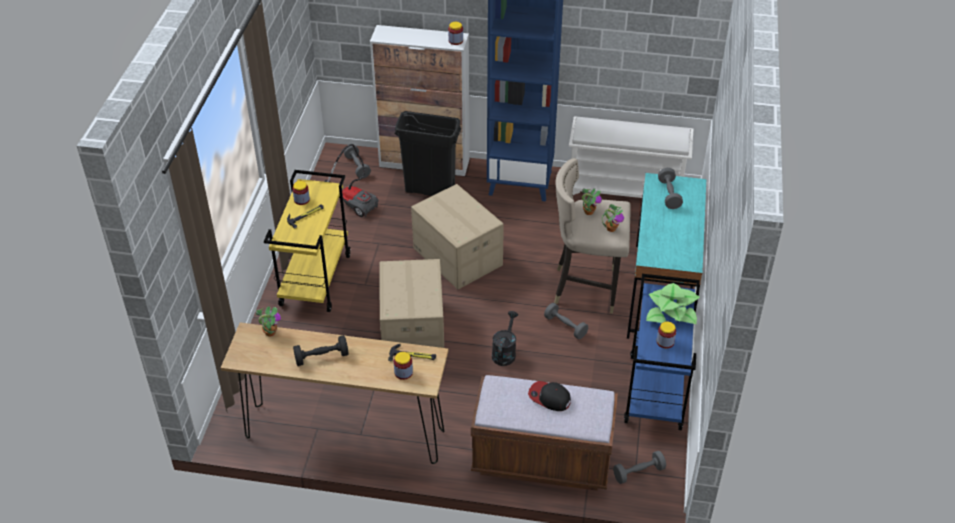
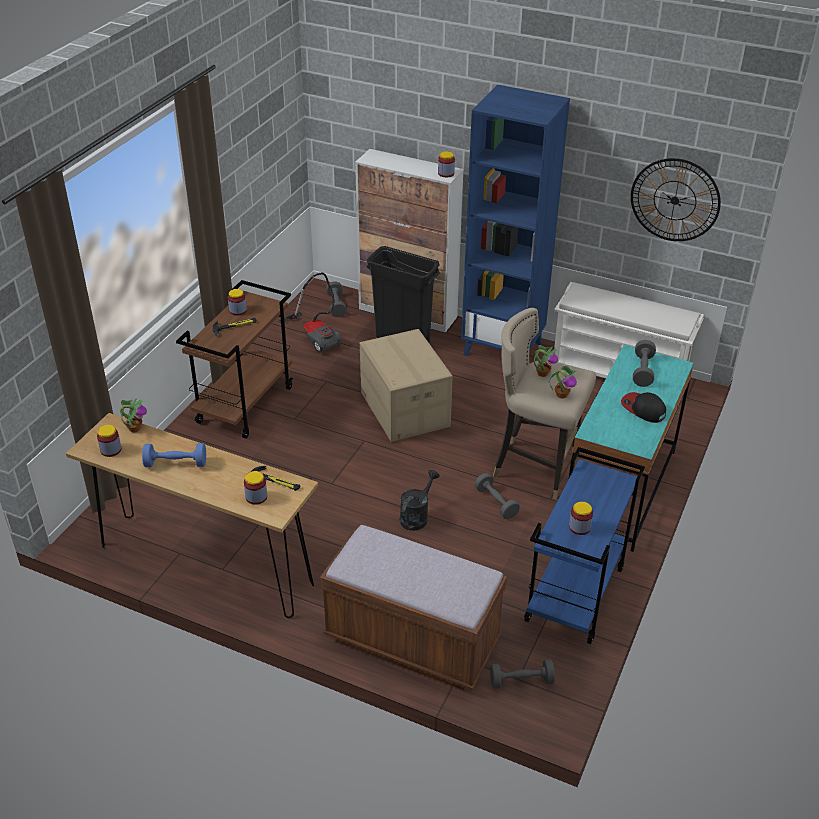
camera: 15 degrees right, 5 degrees down
(259, 356) = (111, 450): none -> jar
(315, 279) = (245, 404): yellow cart -> brown cart
(321, 357) = (176, 463): black dumbbell -> blue dumbbell
(412, 330) = (324, 474): cardboard box -> none
(549, 397) = (422, 563): cap -> cap (643, 409)
(662, 39) = (675, 200): none -> wall clock
(672, 311) = (601, 495): potted plant -> none

